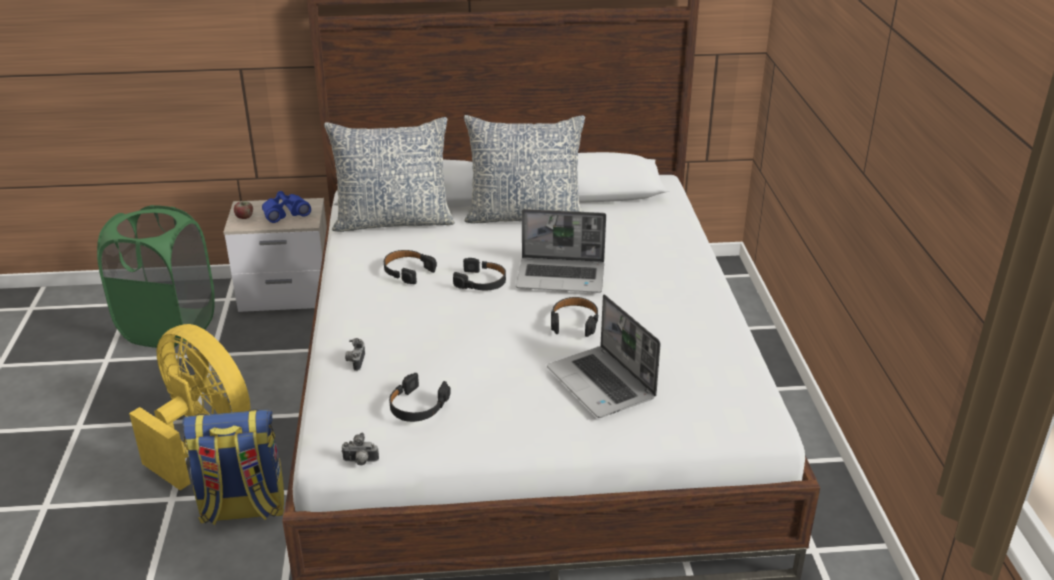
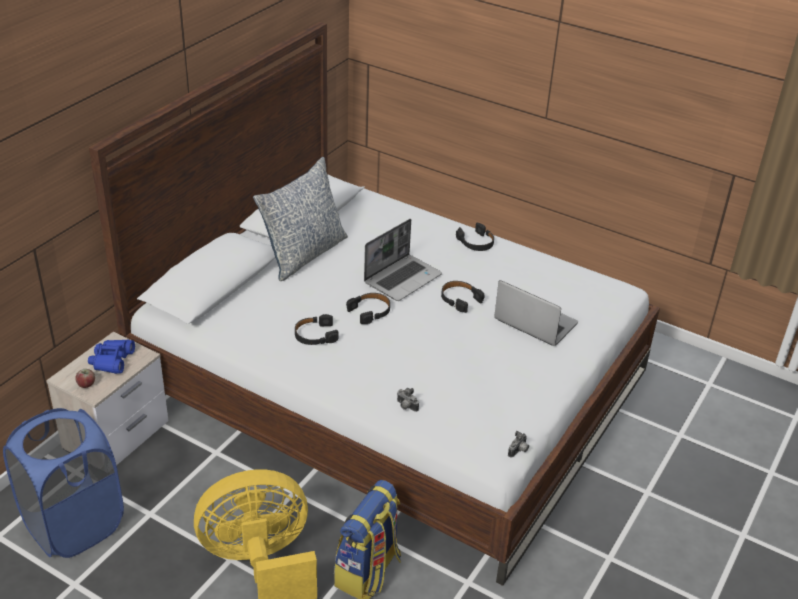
camera: 55 degrees left, 5 degrees up
(169, 328) = (74, 525): green laundry basket -> blue laundry basket
(393, 221) = (233, 310): pillow -> none
(417, 406) = (489, 401): black headphones -> black headphones (476, 242)
(602, 384) = (534, 322): laptop -> laptop turned 150 degrees counterclockwise

